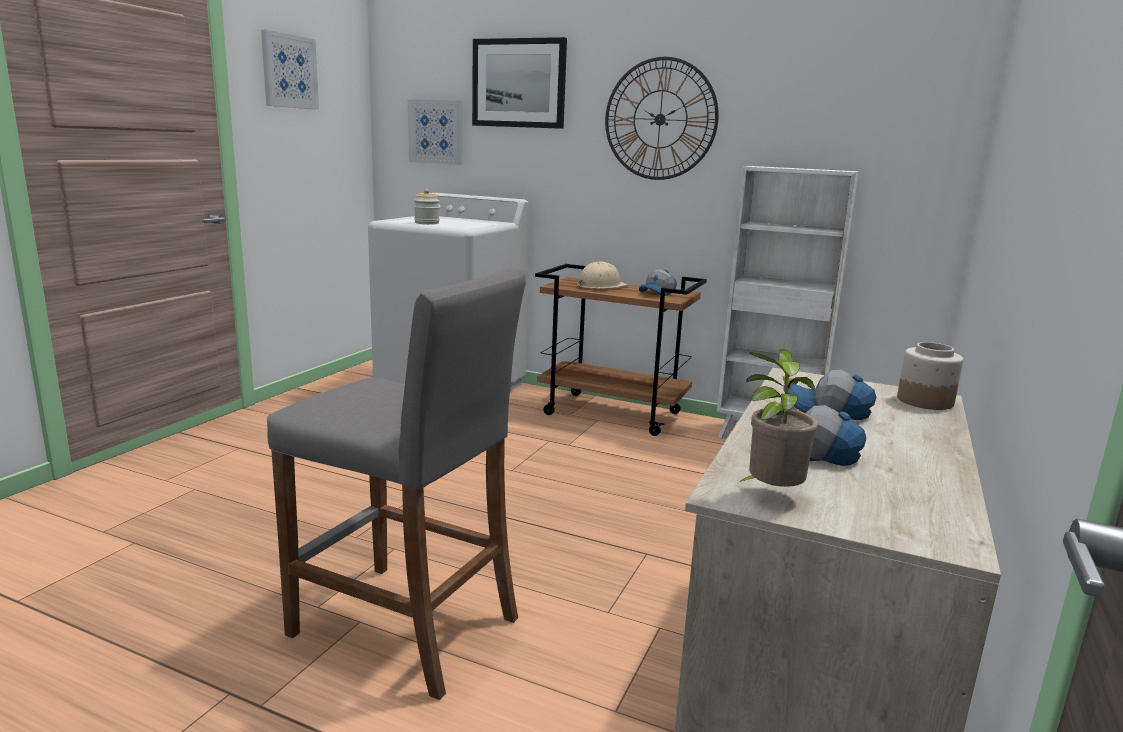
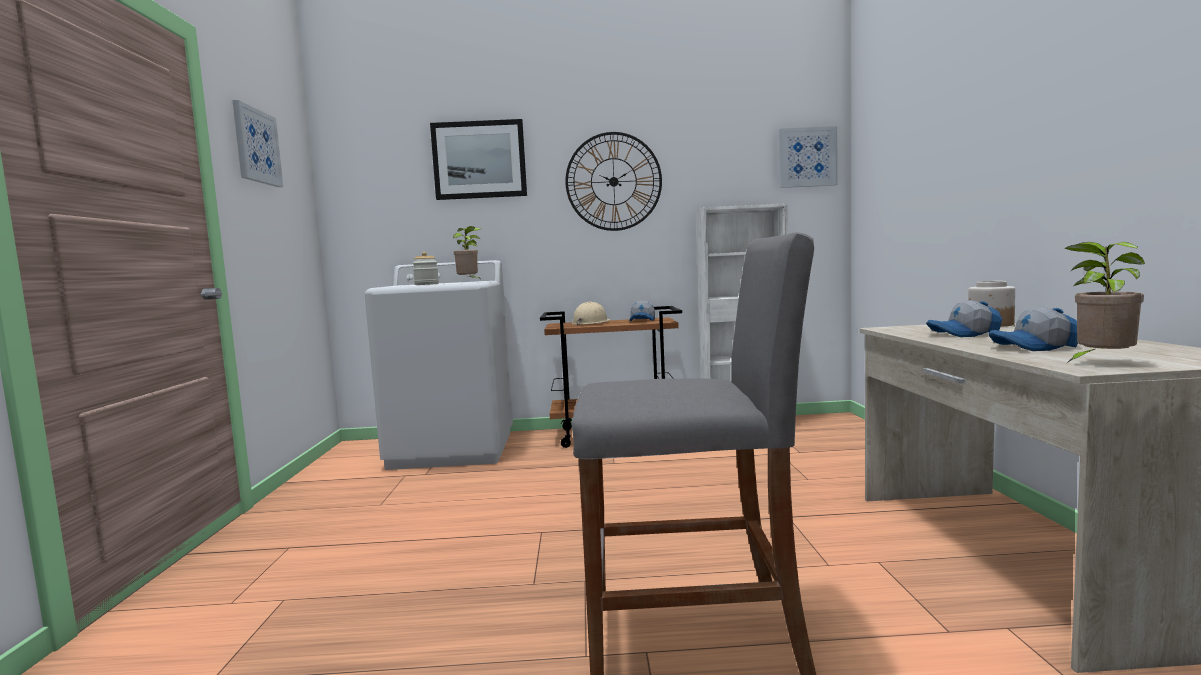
camera: 25 degrees left, 10 degrees down
(436, 132) = (394, 209): picture -> picture (807, 157)
(467, 226) = (469, 282): none -> potted plant

